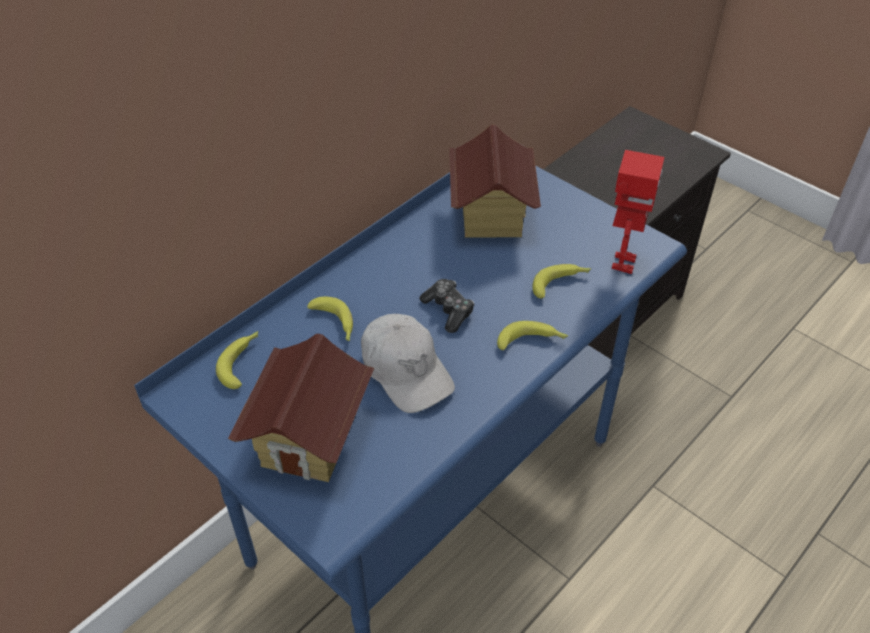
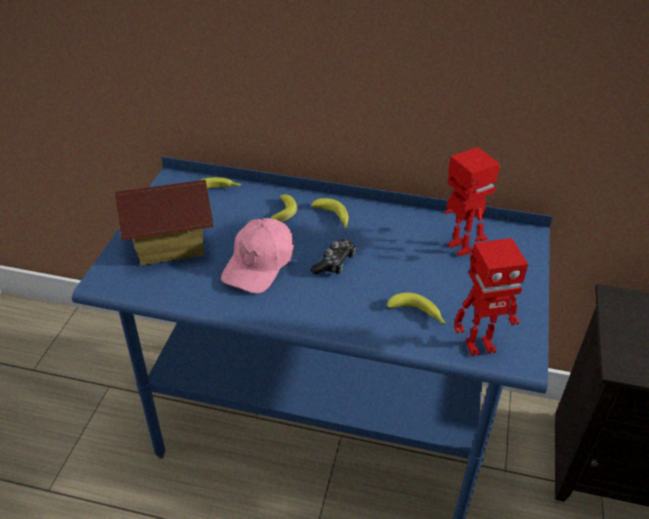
camera: 60 degrees right, 5 degrees down
(406, 370) = (259, 264): white cap -> pink cap
(490, 215) = (459, 248): toy house -> toy robot
(532, 341) = (338, 319): banana -> banana (333, 218)

